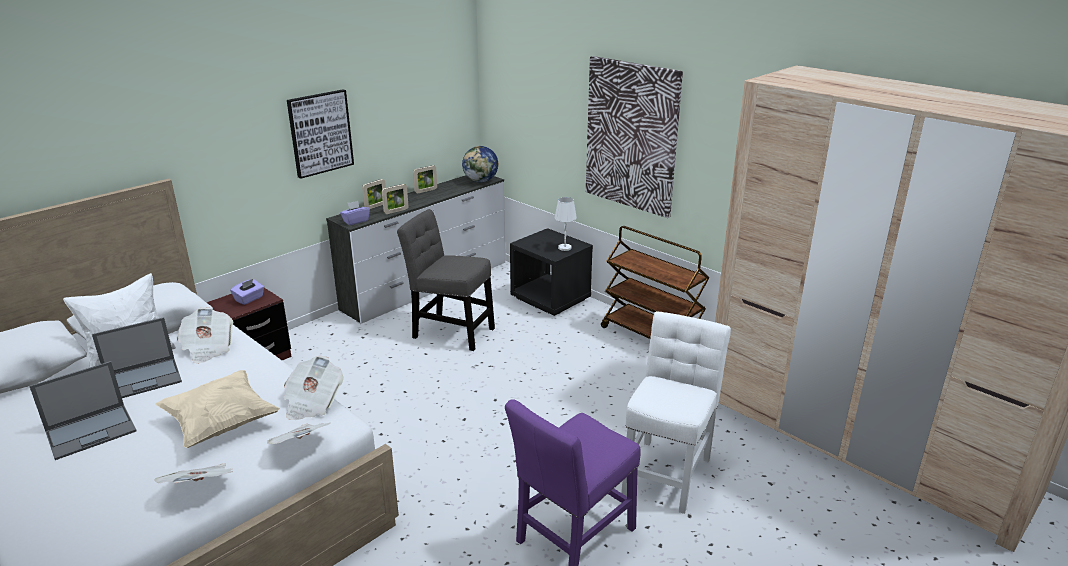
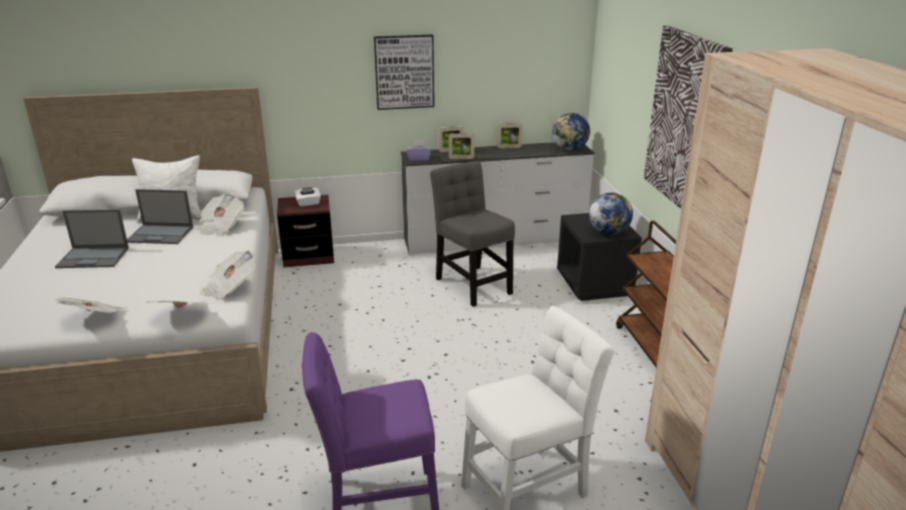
camera: 35 degrees right, 0 degrees up
(221, 424) = (161, 281): beige pillow -> none
(249, 299) = (308, 203): purple tissue box -> white tissue box
(564, 248) = (608, 233): white table lamp -> globe

